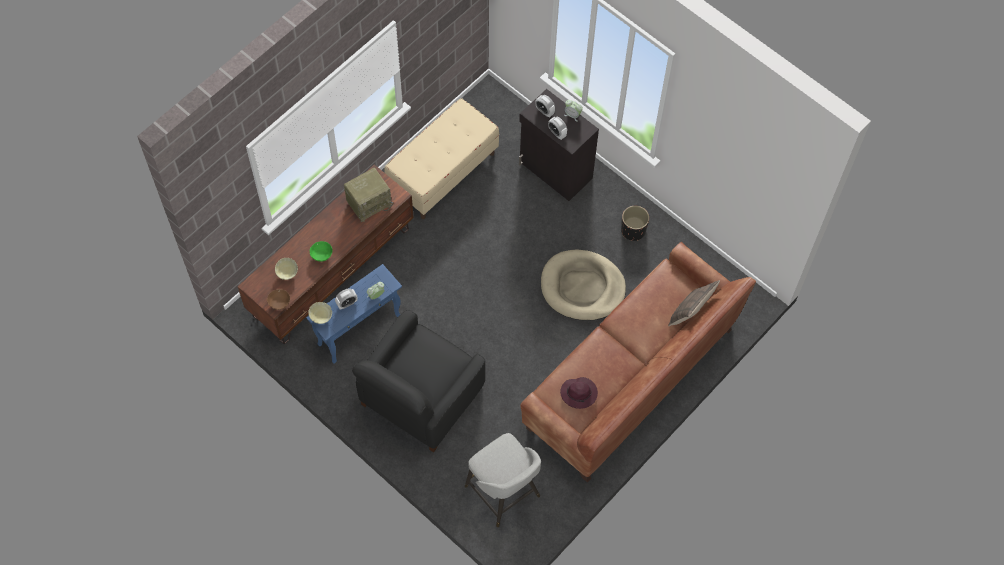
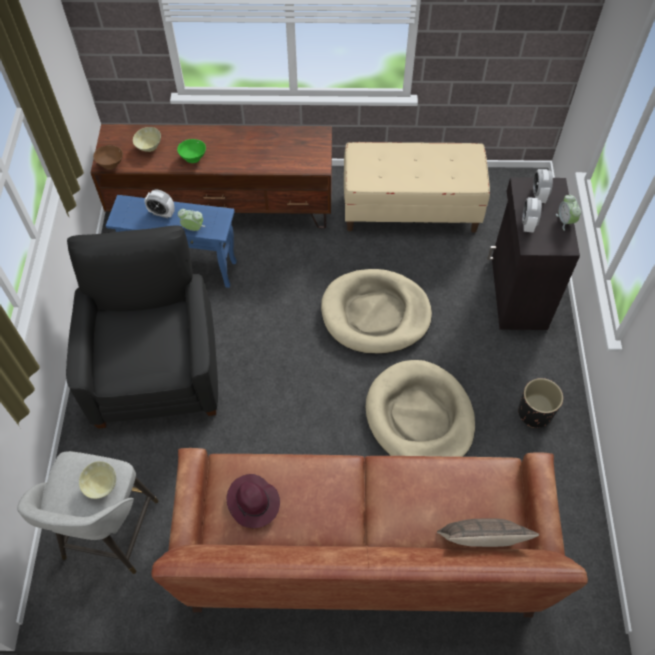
camera: 50 degrees right, 5 degrees down
(321, 317) = (127, 205): beige bowl -> beige bowl (101, 486)
(369, 202) = (287, 151): radio -> none
(420, 397) = (156, 370): black armchair -> black armchair turned 90 degrees clockwise
(497, 254) = (375, 314): none -> beige dog bed

